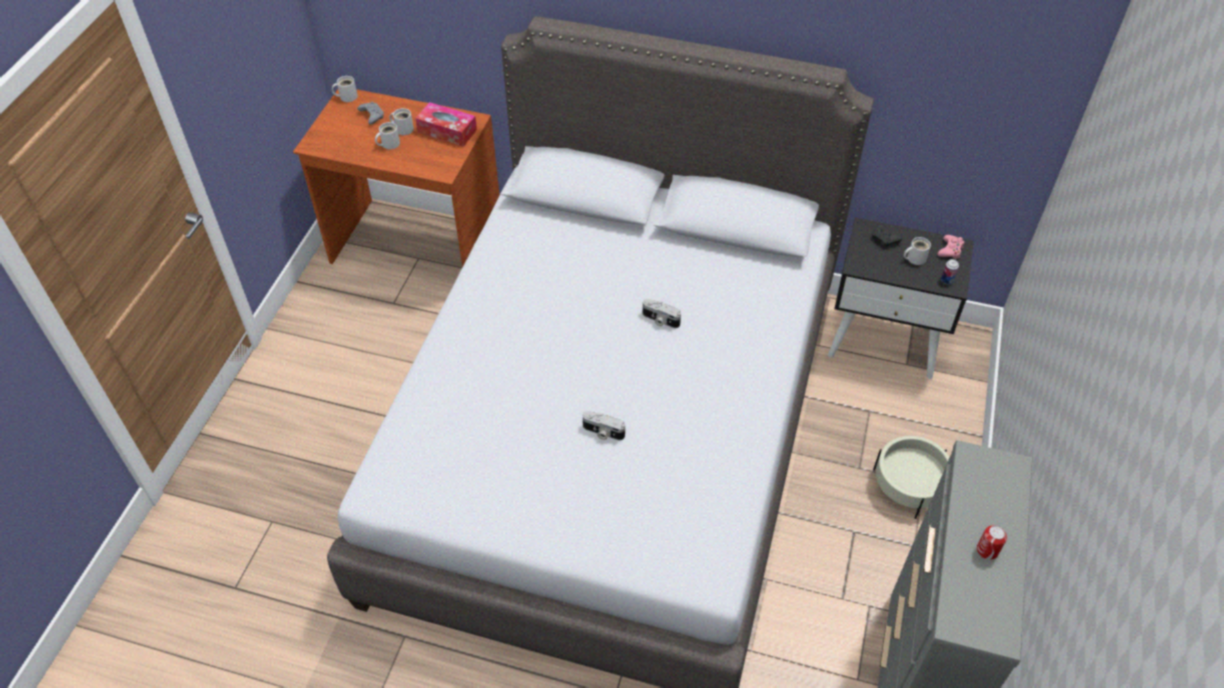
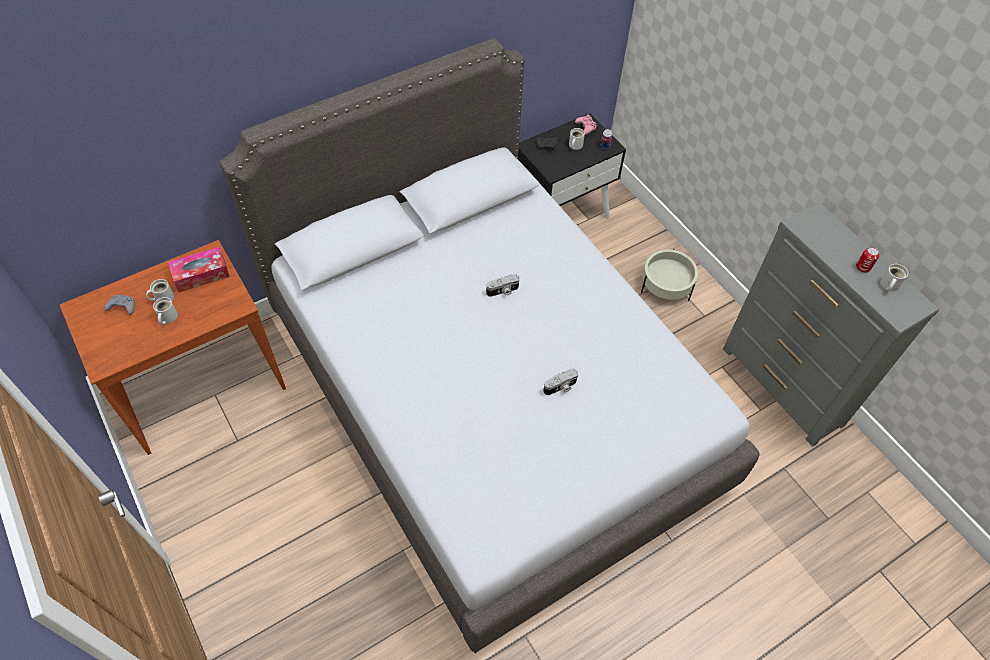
camera: 50 degrees left, 5 degrees up
(347, 96) = (78, 308): white mug -> white mug (888, 285)

